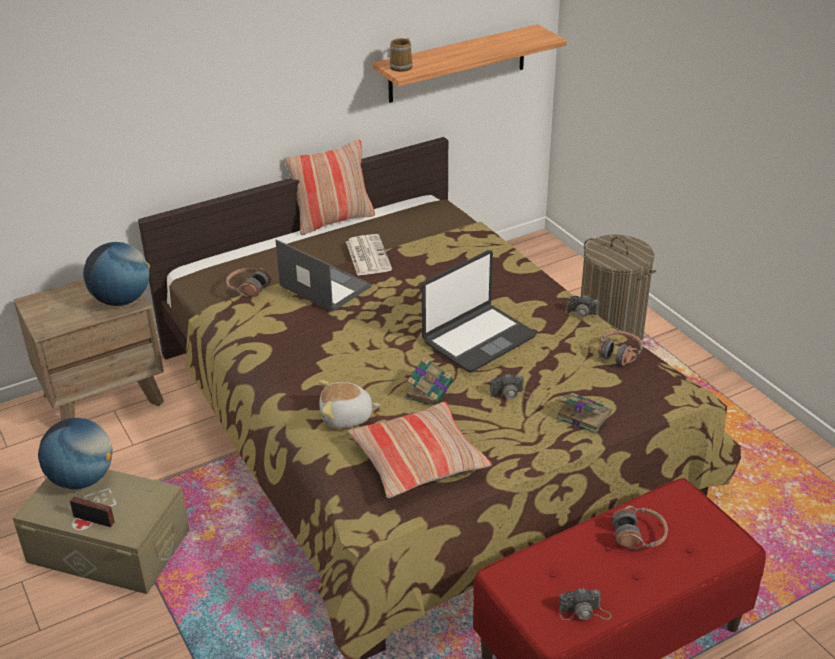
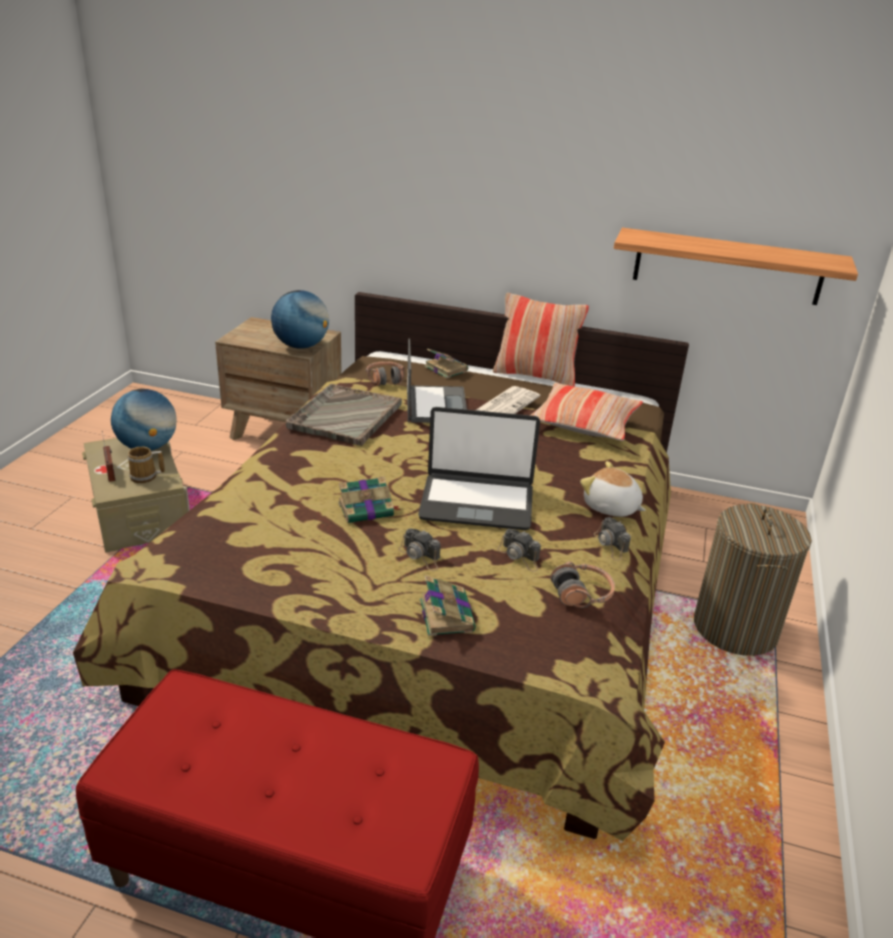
camera: 45 degrees right, 5 degrees down
(265, 252) = (445, 368): none -> book
(281, 336) = (344, 416): none -> grey tray
(346, 417) = (278, 488): plush toy -> plush toy (611, 507)
(402, 66) = (640, 236): mug -> mug (145, 477)
(418, 460) = (261, 548): pillow -> pillow (585, 423)
(584, 612) = (171, 775): camera -> camera (520, 556)
(638, 535) = (336, 761): headphones -> none

